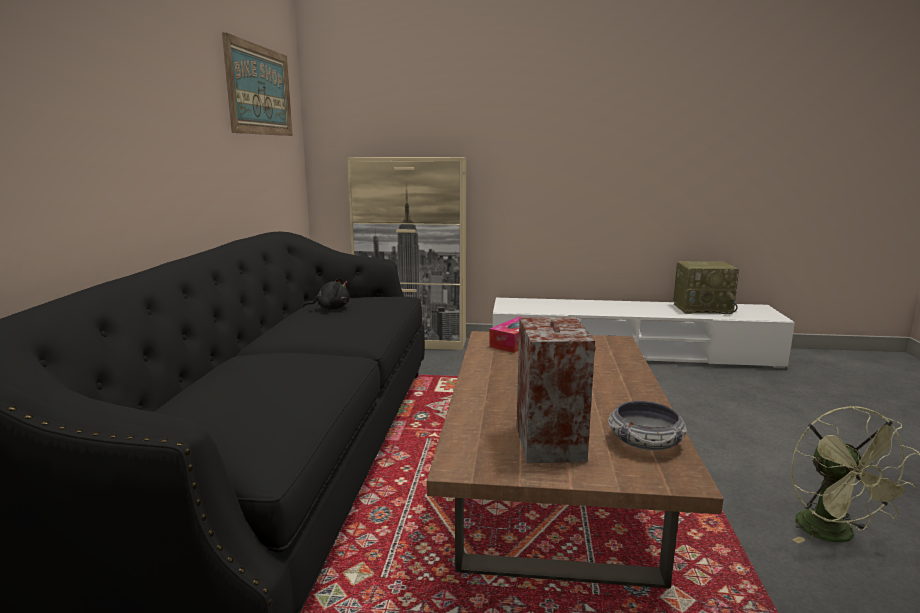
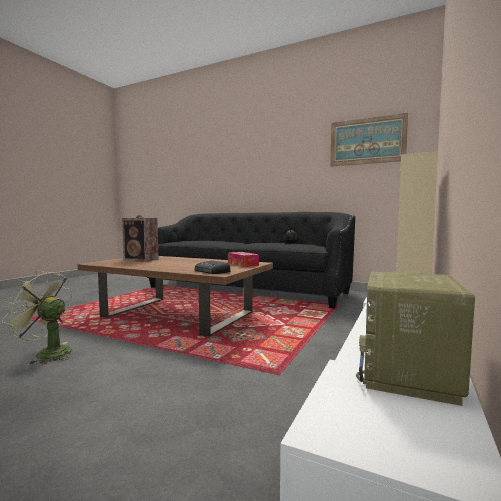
camera: 110 degrees right, 10 degrees down
(607, 346) = (212, 271): none -> radio
(645, 442) = (117, 263): bowl -> none

